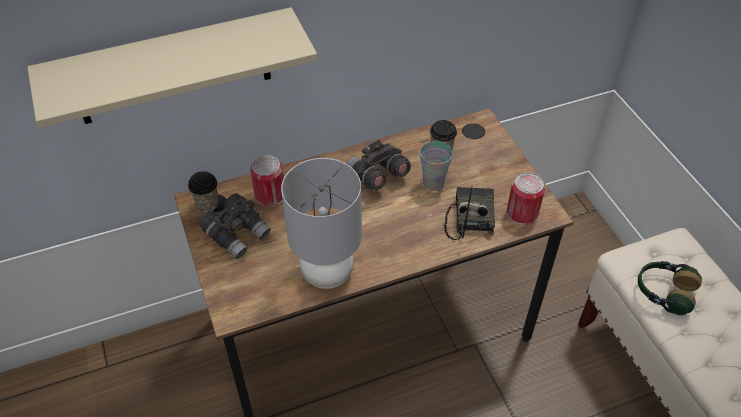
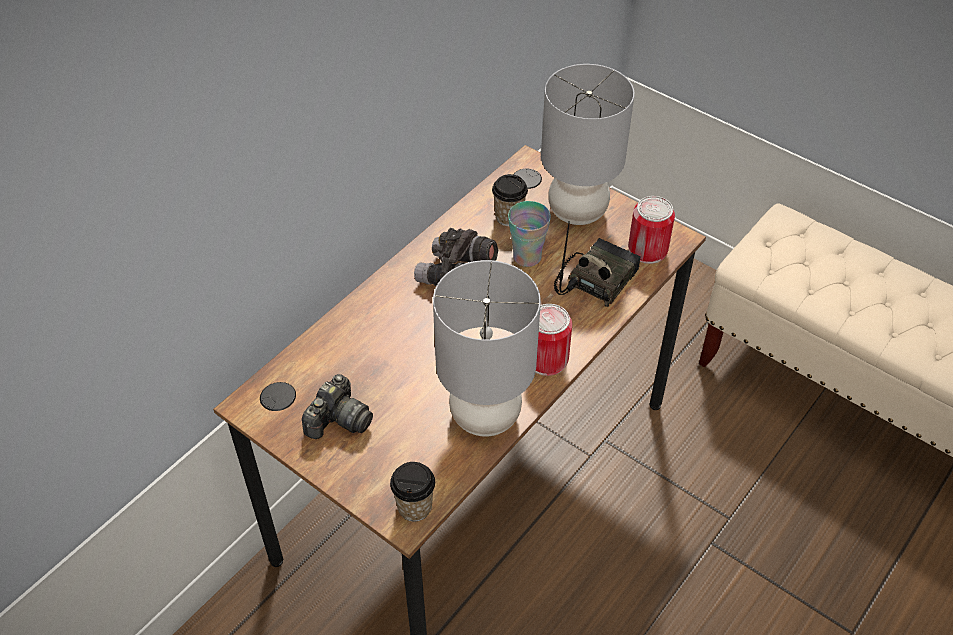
camera: 30 degrees left, 0 degrees up
(172, 68) = (194, 228): beige shelf -> none
(207, 204) = (269, 401): cup -> cup (414, 507)
(237, 234) = (338, 420): grey binoculars -> camera
(270, 195) = (343, 354): can -> can (546, 359)
(469, 217) = (595, 279): radio -> radio turned 60 degrees clockwise
(492, 167) = (578, 211): none -> grey table lamp
(664, 292) = (807, 280): headphones -> none

